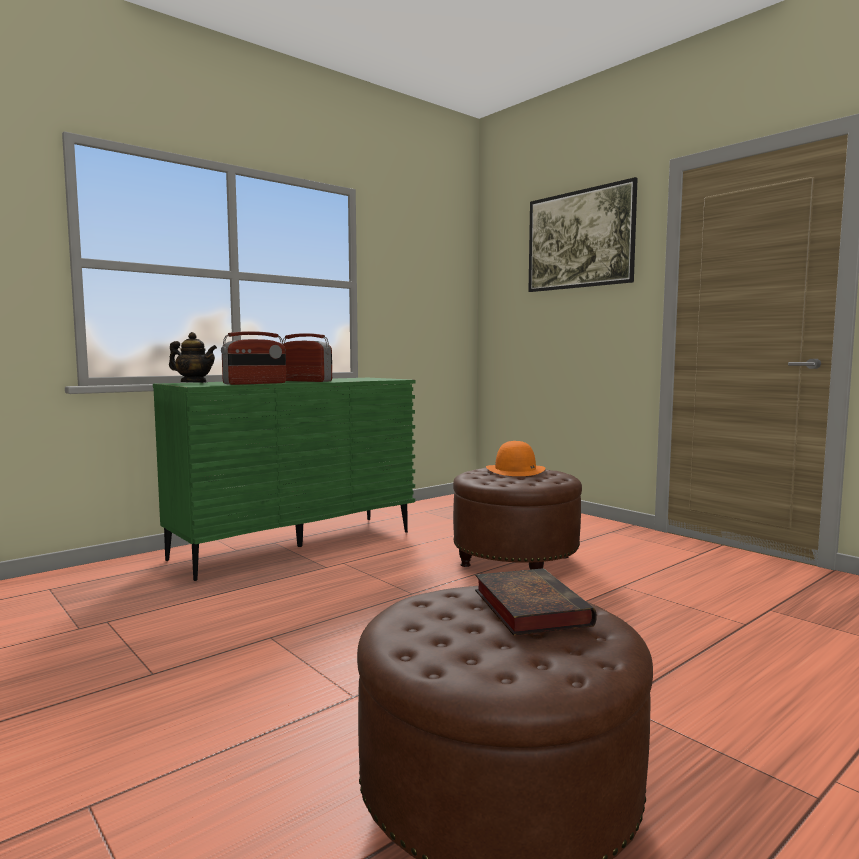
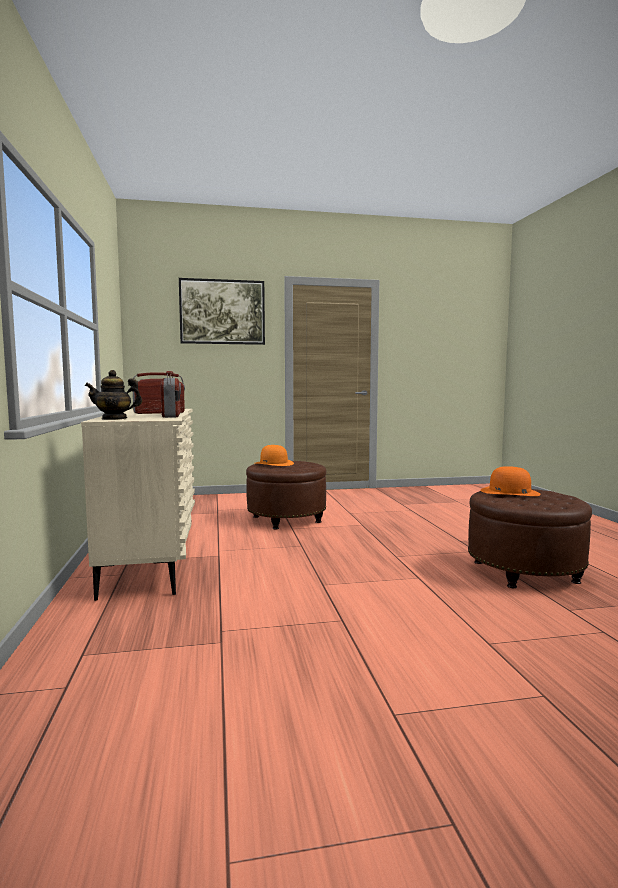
camera: 60 degrees left, 0 degrees up
(194, 383) = (114, 419): teapot -> teapot turned 150 degrees counterclockwise
(297, 546) = (153, 556): green dresser -> beige dresser
(528, 607) = (509, 492): book -> orange hat

